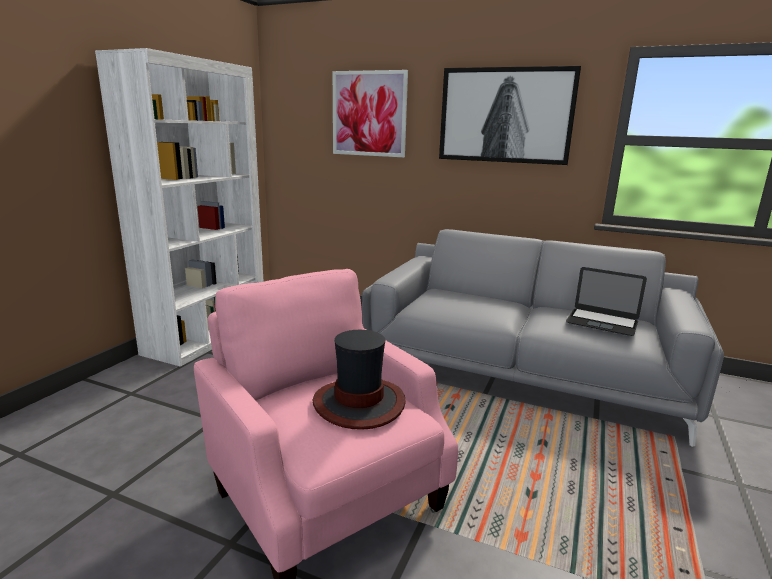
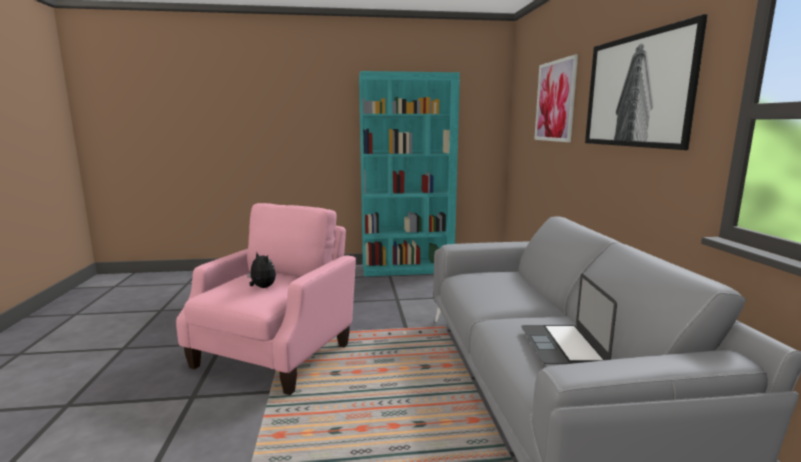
camera: 60 degrees right, 5 degrees down
(207, 337) = (407, 269): white bookcase -> turquoise bookcase
(359, 403) = (262, 287): hat -> plush toy

